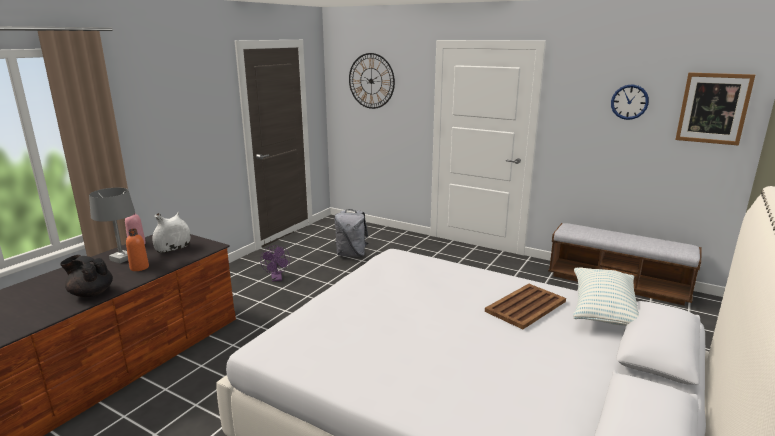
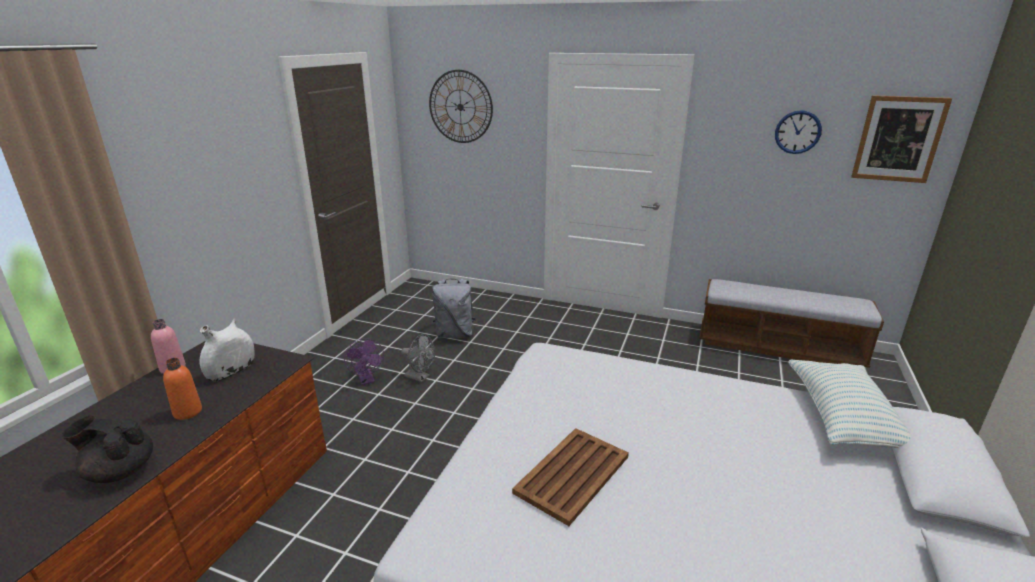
camera: 10 degrees left, 5 degrees up
(122, 259) = (156, 398): grey table lamp -> none
(316, 280) = (420, 377): none -> grey fan
(525, 306) = (749, 424): brown tray -> brown tray (571, 475)

